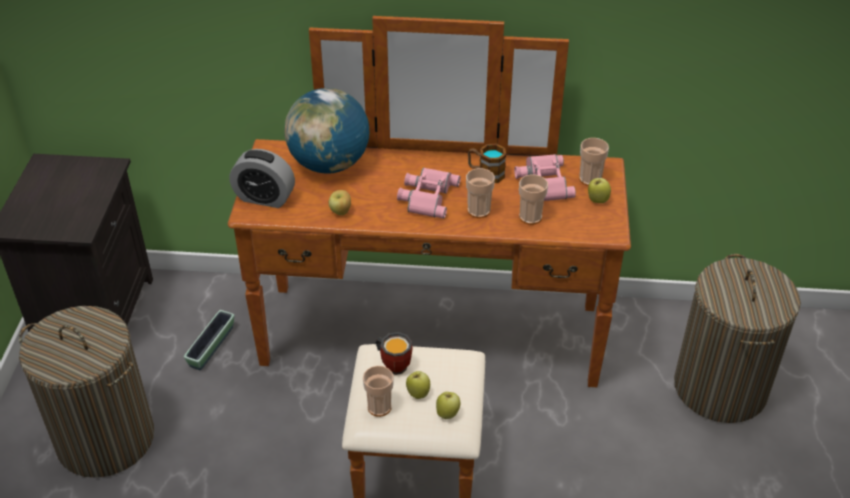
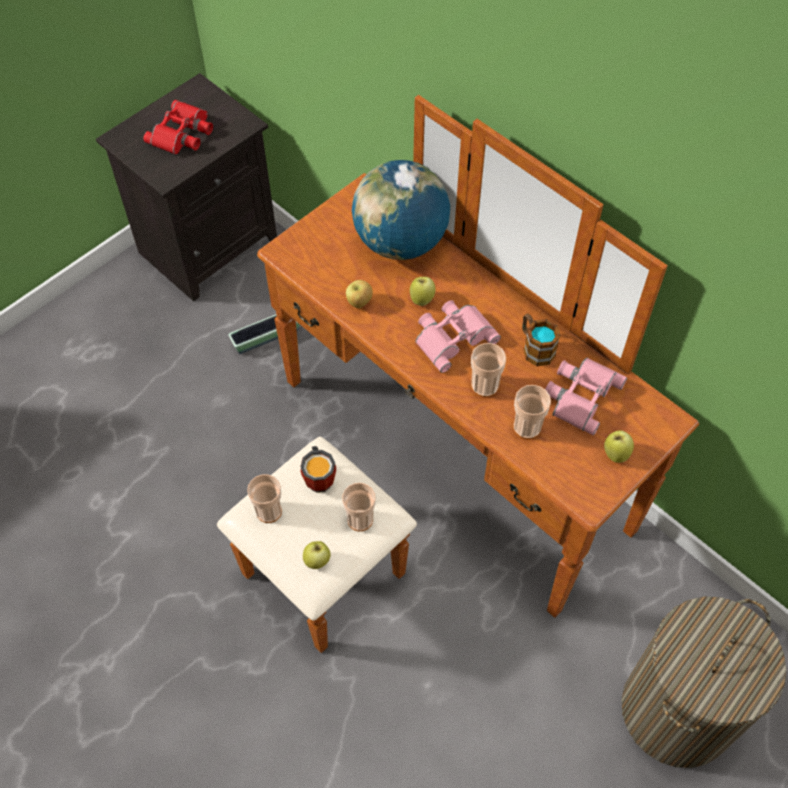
camera: 40 degrees right, 15 degrees up
(63, 196) = (183, 133): none -> red binoculars
(105, 438) = (122, 366): laundry basket -> none
(264, 198) = (310, 244): alarm clock -> none
(418, 393) = (311, 522): apple -> apple (422, 299)
(590, 179) = (634, 424): cup -> cup (360, 519)

